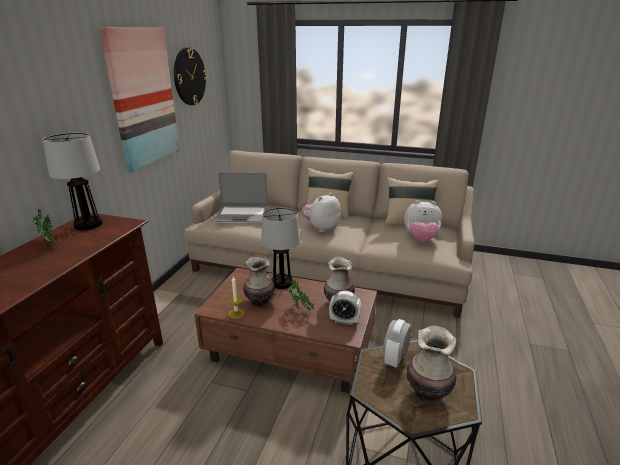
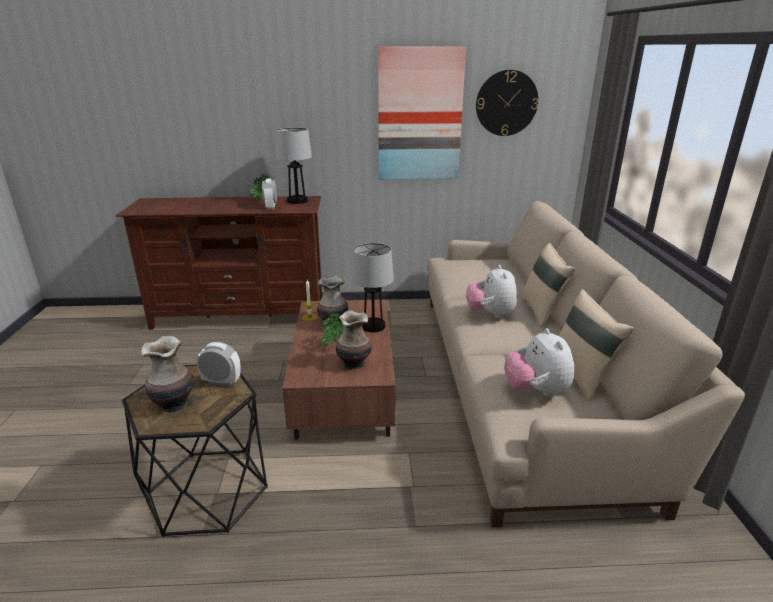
camera: 70 degrees right, 0 degrees up
(242, 215) = (474, 269): laptop -> none
(321, 228) = (490, 314): plush toy -> plush toy turned 120 degrees counterclockwise
(344, 321) = (323, 372): alarm clock -> alarm clock (271, 207)

